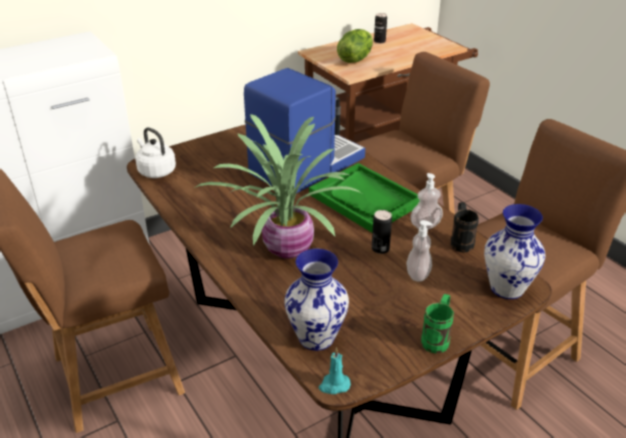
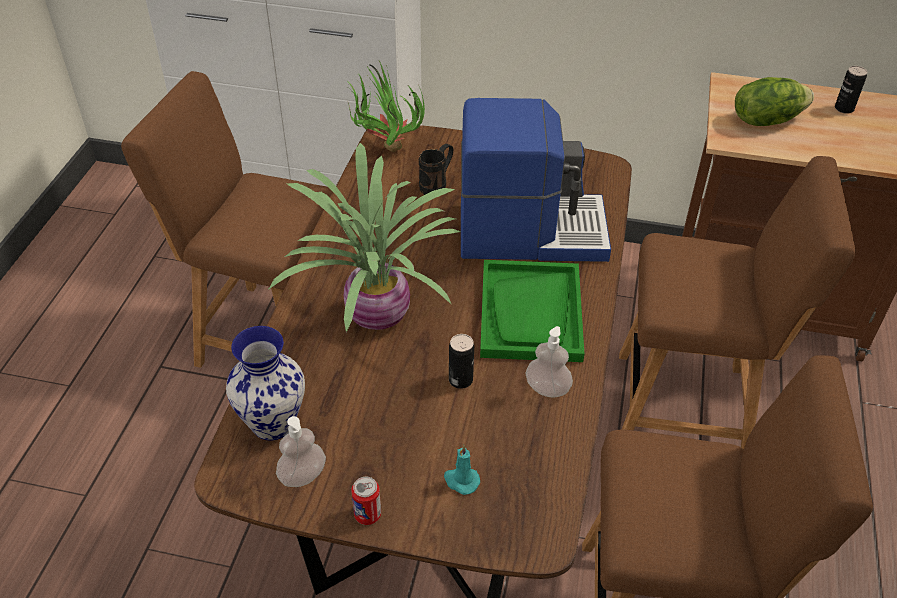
camera: 45 degrees right, 10 degrees up
(155, 171) = (384, 149): white kettle -> potted plant
(334, 385) = (223, 478): turquoise candle -> turquoise candle (461, 480)
(418, 274) = (453, 436): soap dispenser -> soap dispenser (302, 476)
(437, 338) = (367, 515): green mug -> can
(460, 241) = (555, 435): black mug -> black mug (437, 185)
(506, 288) = (517, 524): vase -> none

